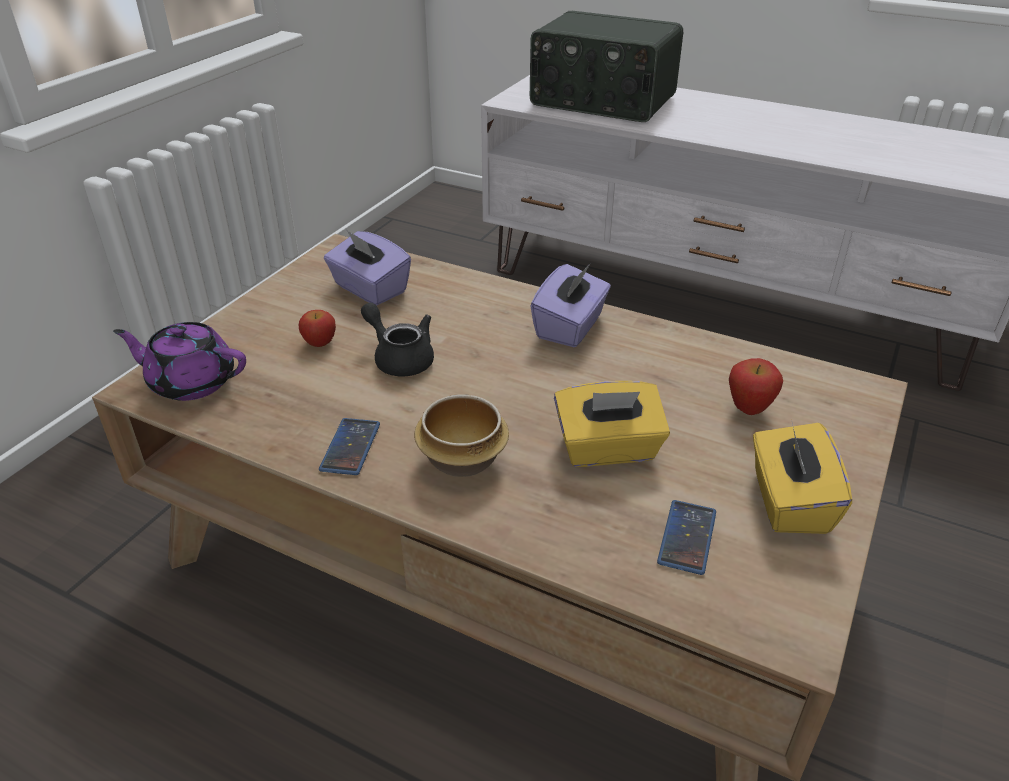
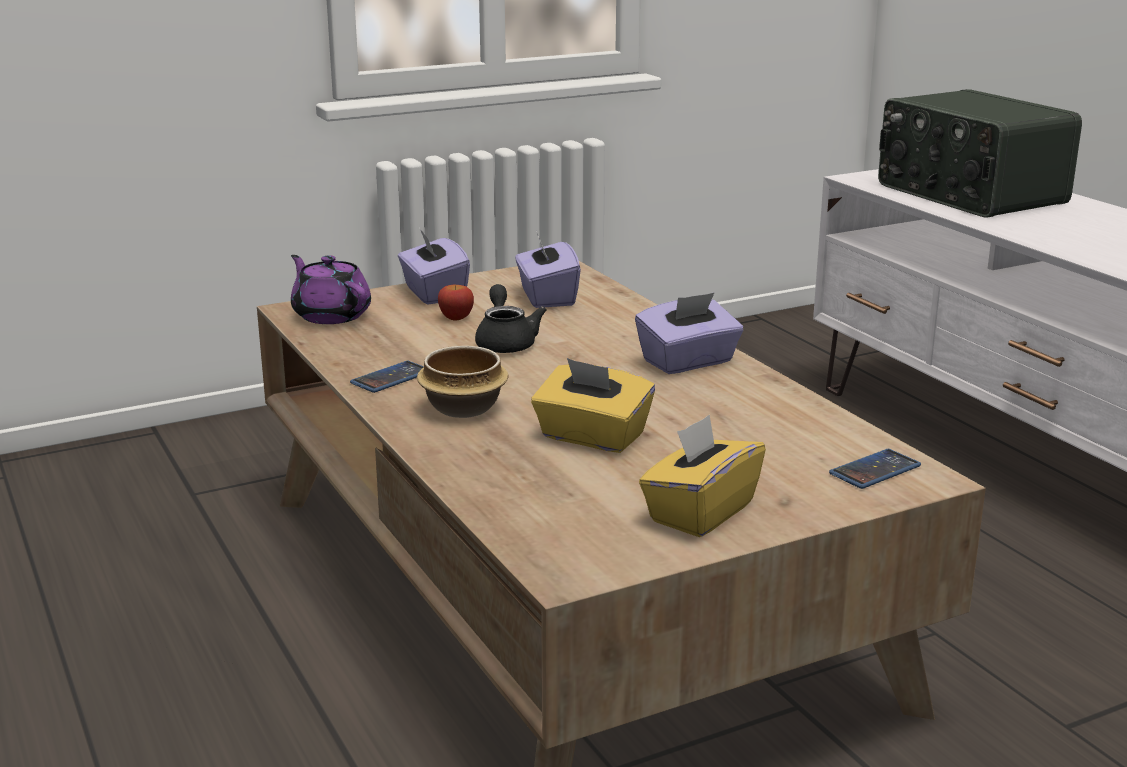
camera: 35 degrees right, 15 degrees down
(262, 318) = (433, 293): none -> purple tissue box
(687, 537) = (572, 500): phone -> phone (875, 470)
(748, 409) = (768, 454): apple -> none

